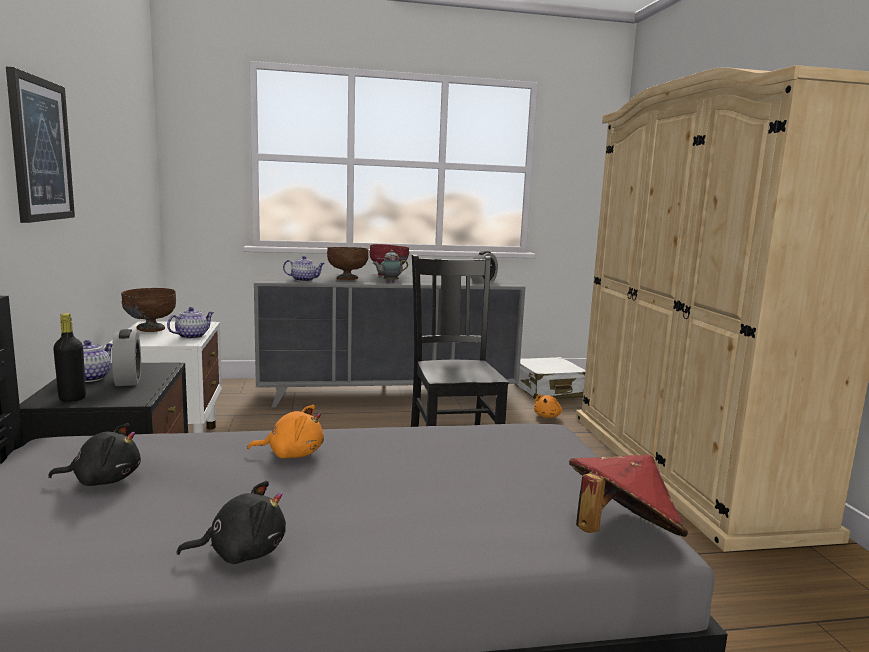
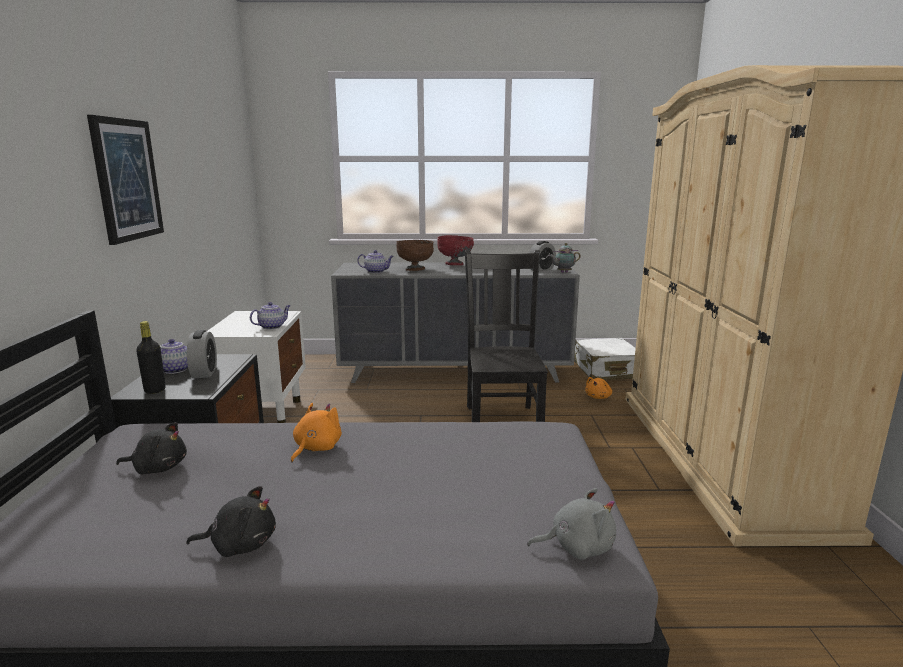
camera: 10 degrees right, 5 degrees up
(150, 329) = (241, 319): brown bowl -> none
(292, 454) = (316, 448): orange plush toy -> orange plush toy turned 75 degrees counterclockwise
(389, 282) = (452, 272): teapot -> teapot (563, 272)
(620, 534) = (577, 547): red hat -> grey plush toy

